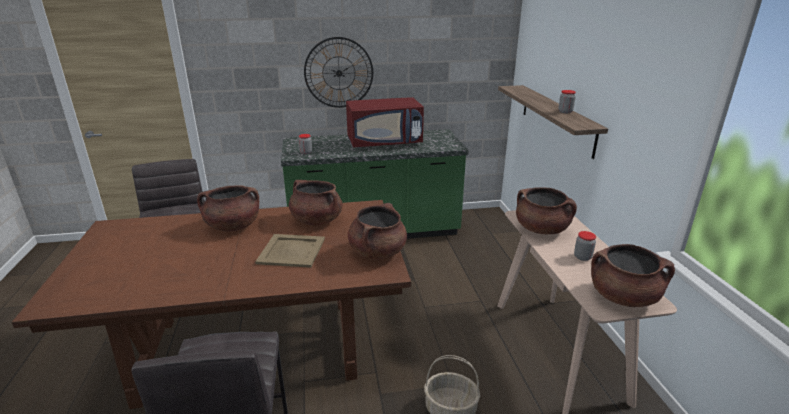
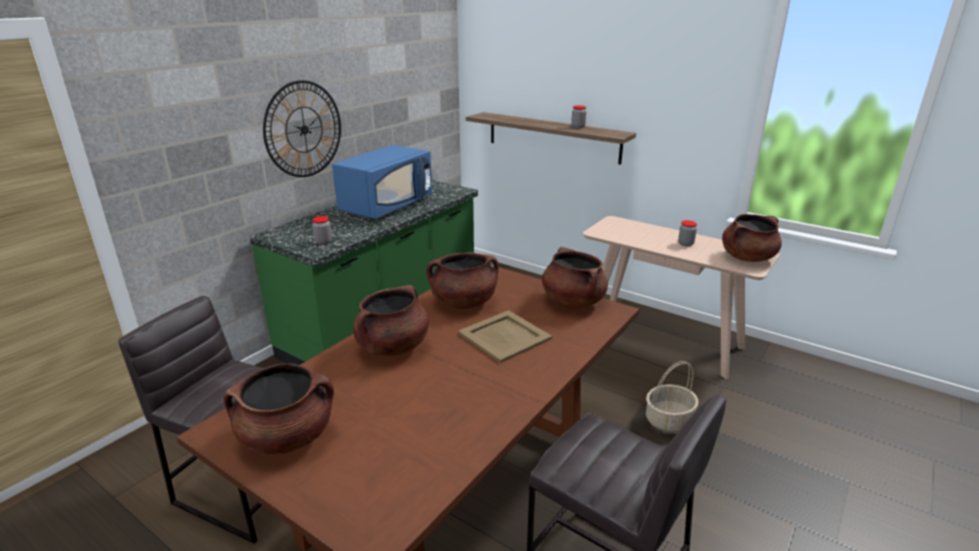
camera: 45 degrees left, 0 degrees up
(385, 142) = (386, 206): red microwave -> blue microwave
(541, 229) = (629, 236): brown cooking pot -> brown cooking pot (287, 437)

